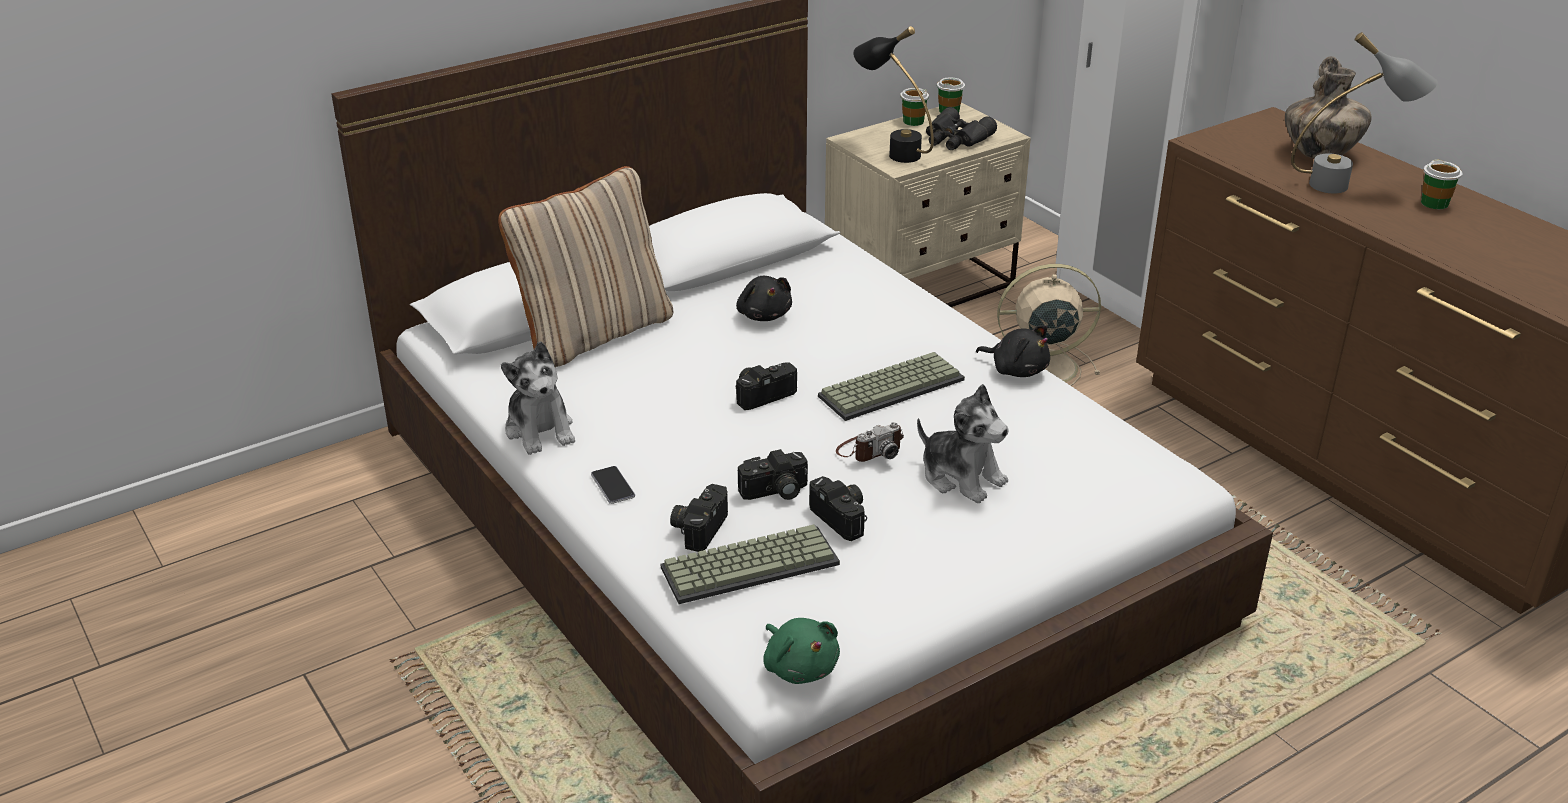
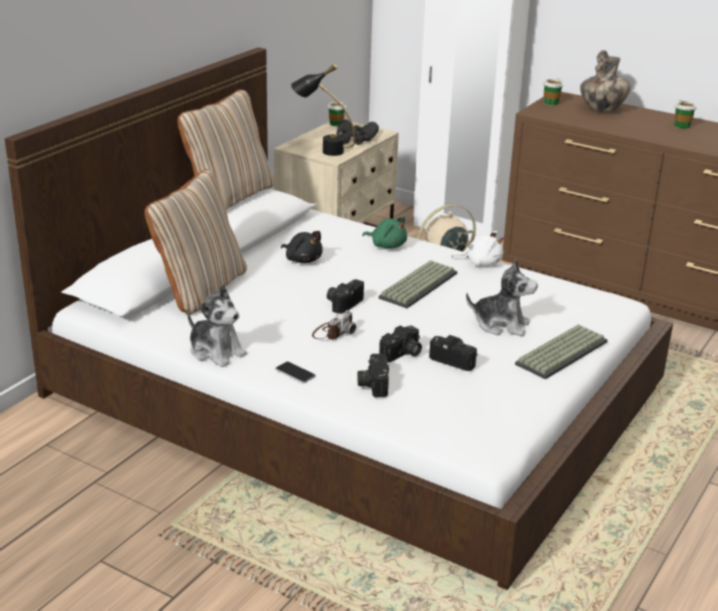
camera: 25 degrees left, 5 degrees down
(707, 205) = (229, 197): none -> beige pillow
(751, 564) = (424, 396): keyboard -> keyboard (561, 352)
(799, 667) = (499, 444): green plush toy -> green plush toy (387, 245)
(869, 450) = (436, 321): camera -> camera (333, 332)
(913, 121) = (320, 132): cup -> cup (551, 103)
(1016, 369) = (481, 263): black plush toy -> white plush toy
(1348, 186) = (632, 123): grey table lamp -> none

